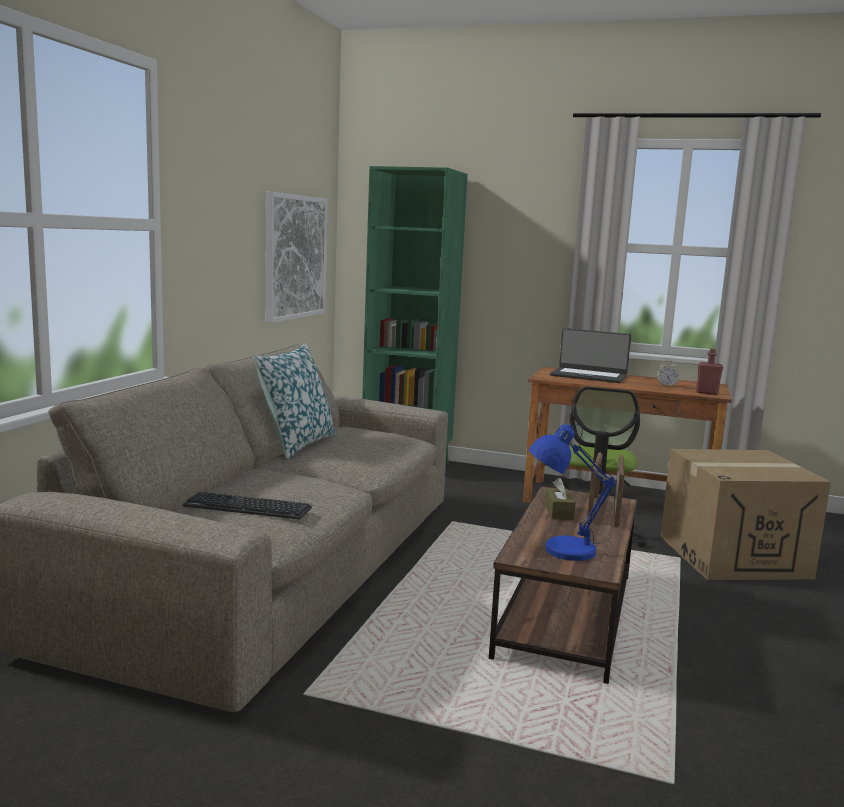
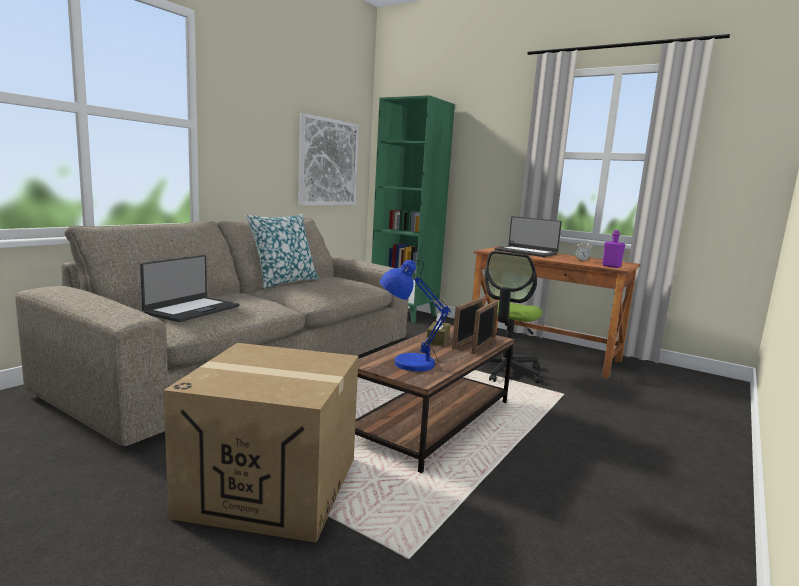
camera: 15 degrees right, 0 degrees up
(247, 507) = (192, 310): keyboard -> laptop
(707, 393) = (611, 266): red bottle -> purple bottle
(733, 556) = (613, 398): cardboard box -> cardboard box (272, 486)

